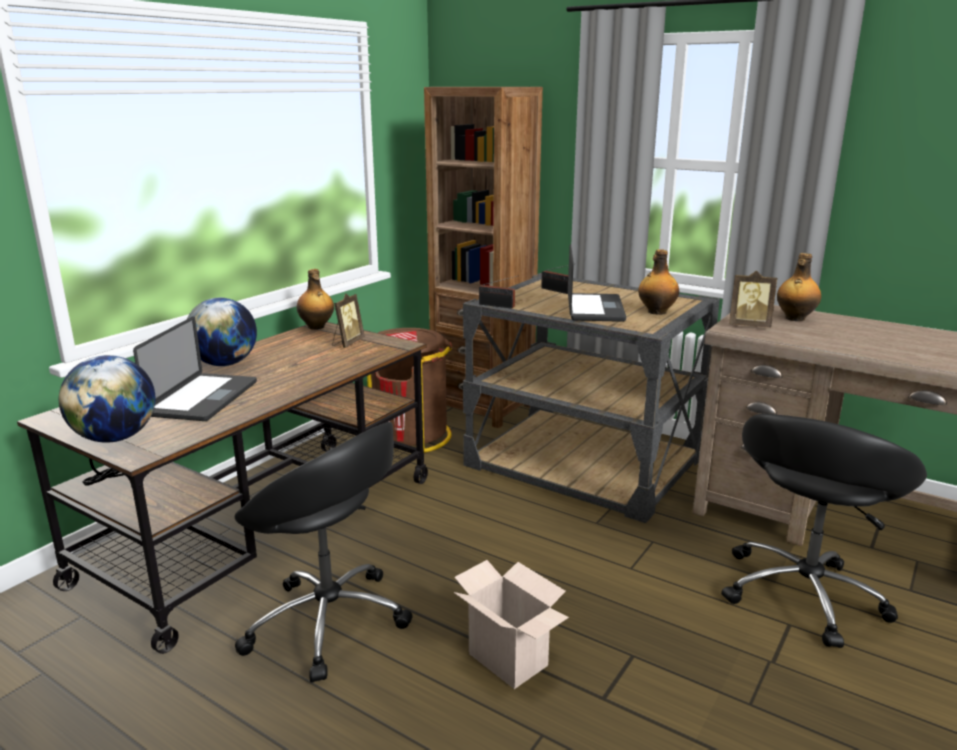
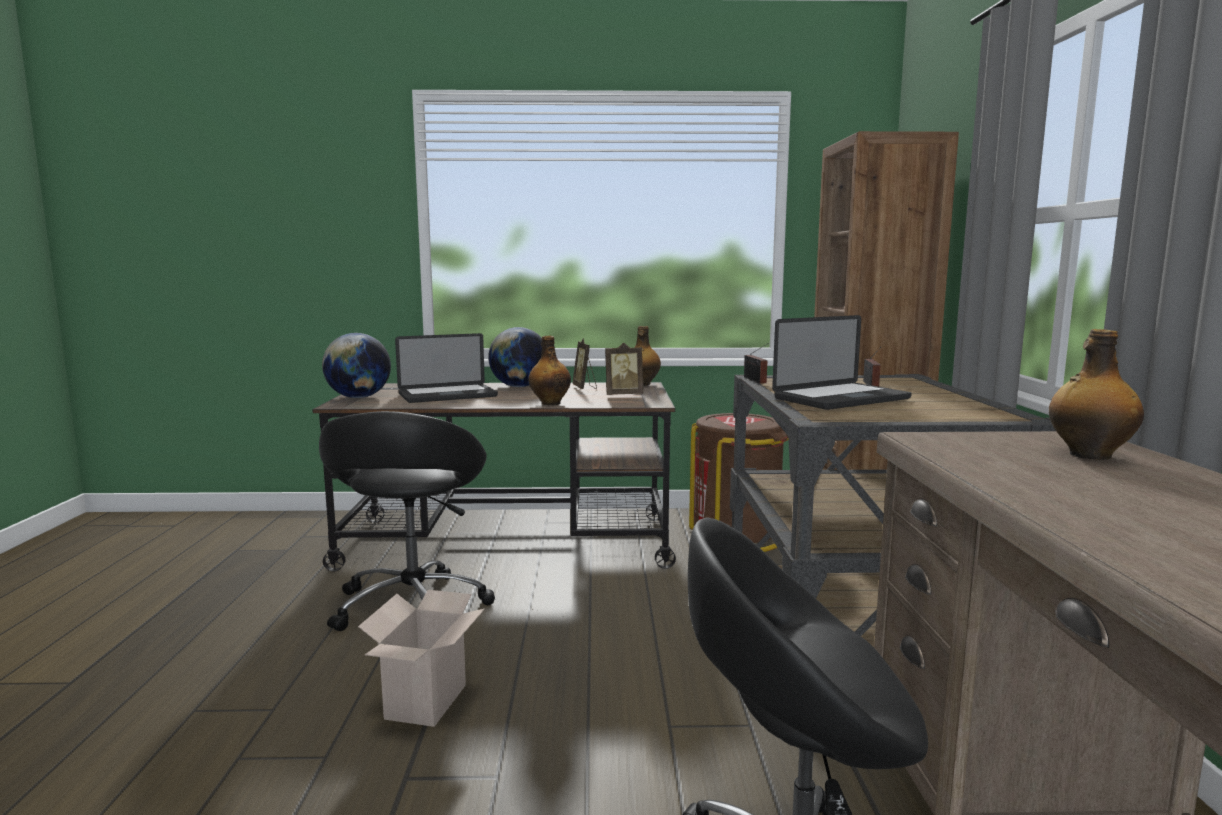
camera: 55 degrees right, 10 degrees down
(656, 312) = (909, 414): bottle -> bottle (550, 403)
(749, 325) = (967, 442): picture frame -> picture frame (585, 388)

